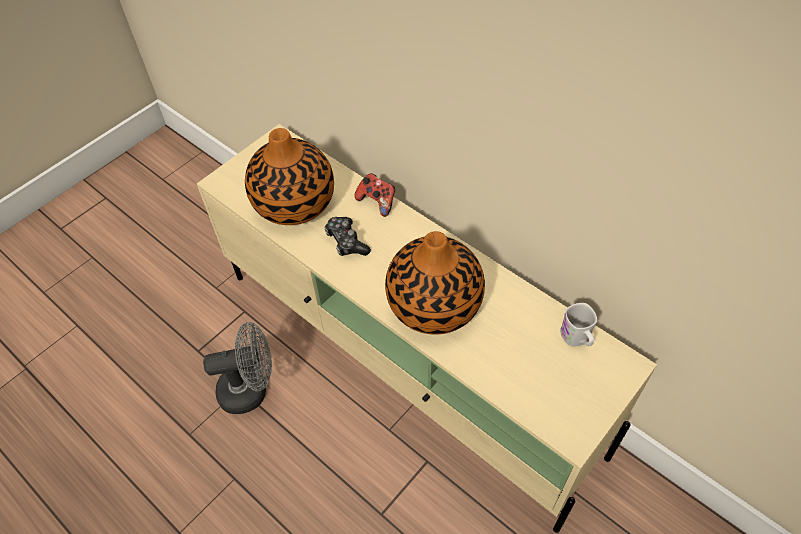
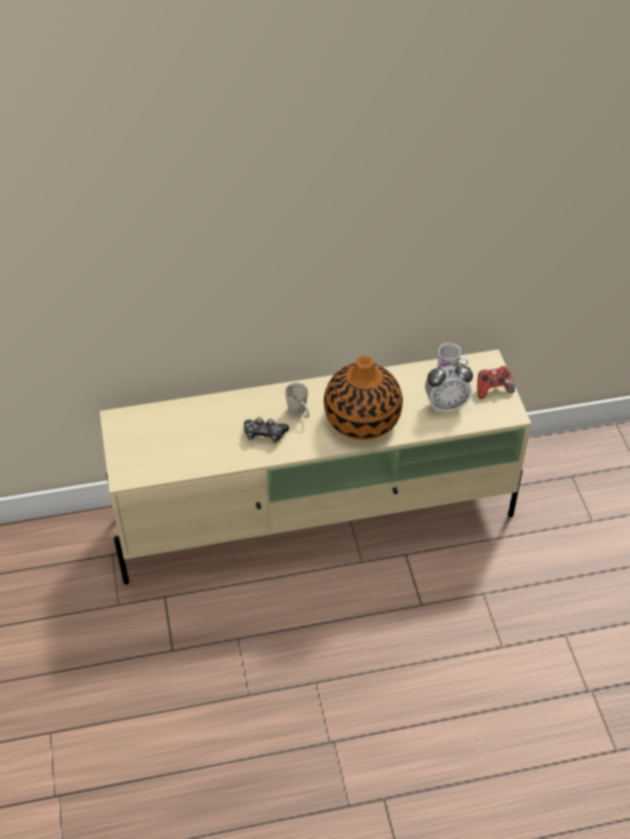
camera: 55 degrees left, 5 degrees down
(251, 390) = (246, 631): grey fan -> none
(294, 202) = (195, 443): vase -> none
(377, 202) = (245, 398): game controller -> game controller (493, 389)
(396, 251) = (300, 413): none -> white mug
(523, 364) = (446, 405): none -> alarm clock

